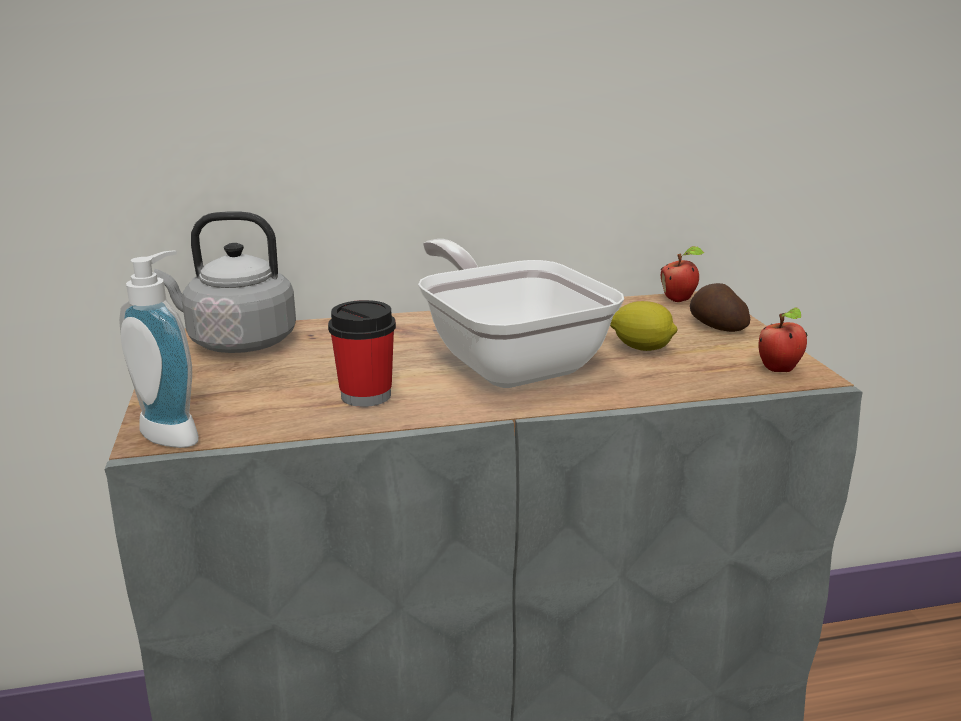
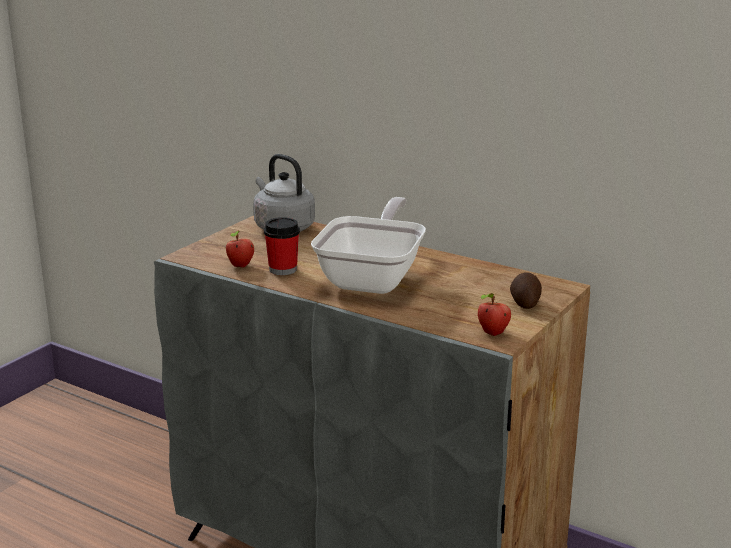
camera: 45 degrees right, 0 degrees up
(176, 432) = (193, 257): soap dispenser -> none
(641, 348) = (451, 297): lemon -> none
(679, 300) = (547, 282): apple -> apple (241, 266)

